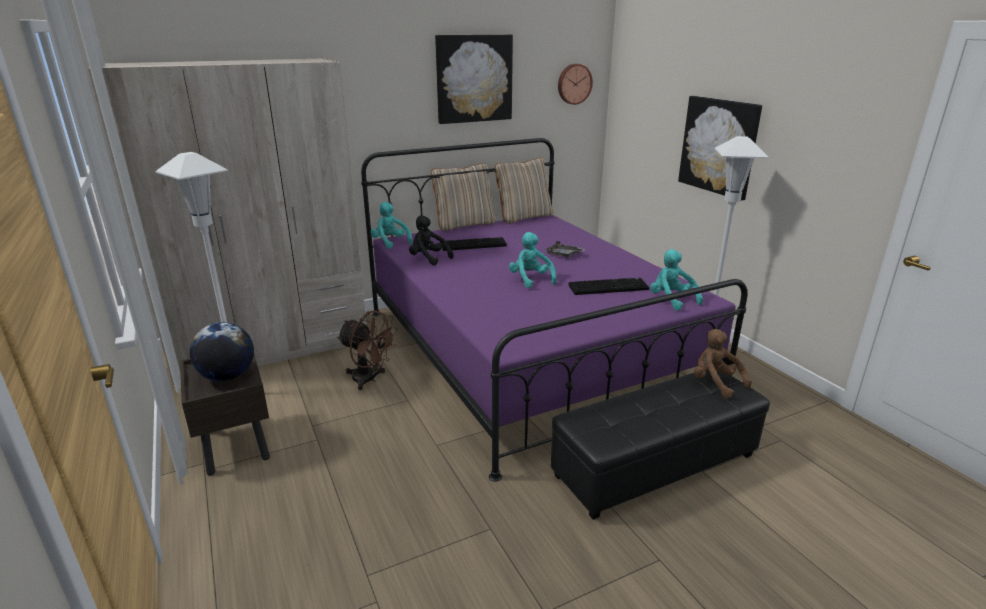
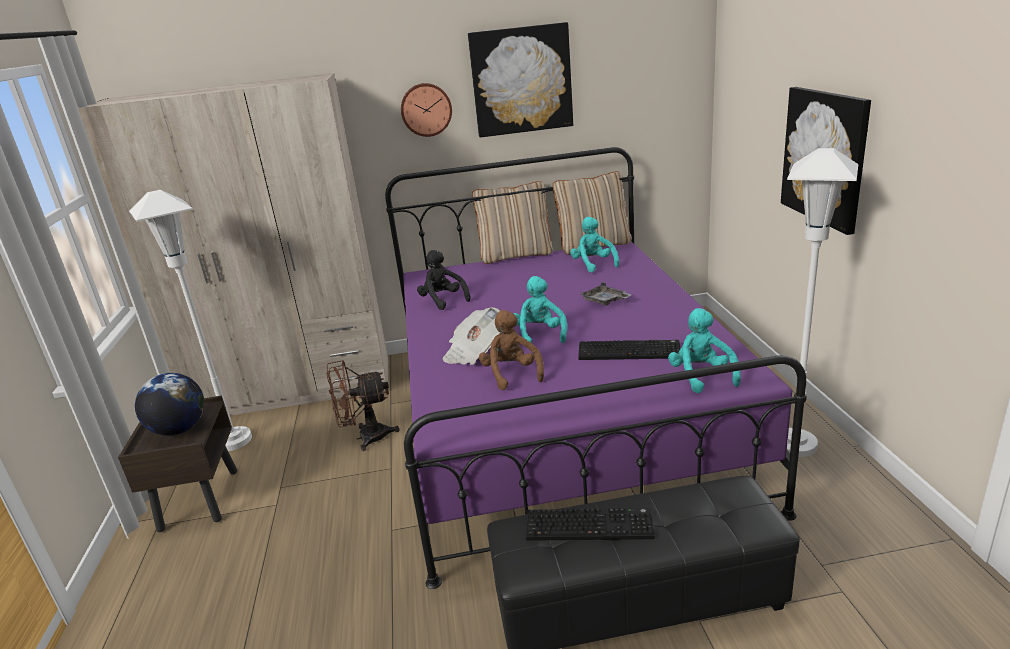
camera: 20 degrees right, 0 degrees up
(369, 379) = (365, 437): brown fan -> brown fan turned 120 degrees clockwise
(390, 243) = (417, 278): turquoise plush toy -> turquoise plush toy (593, 264)
(474, 245) = (507, 283): keyboard -> keyboard (590, 524)
(487, 294) = (474, 352): none -> newspaper
(574, 84) = (660, 76): wall clock -> wall clock (426, 109)
(715, 383) = (731, 501): brown plush toy -> brown plush toy (511, 374)

